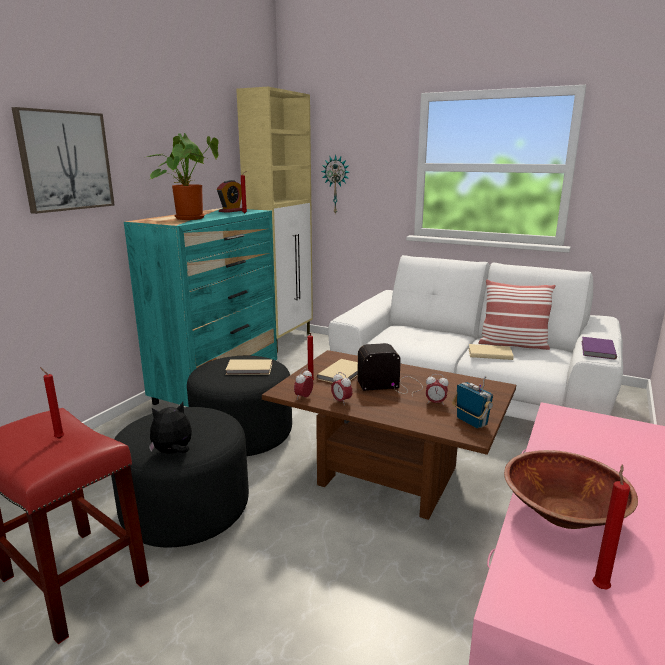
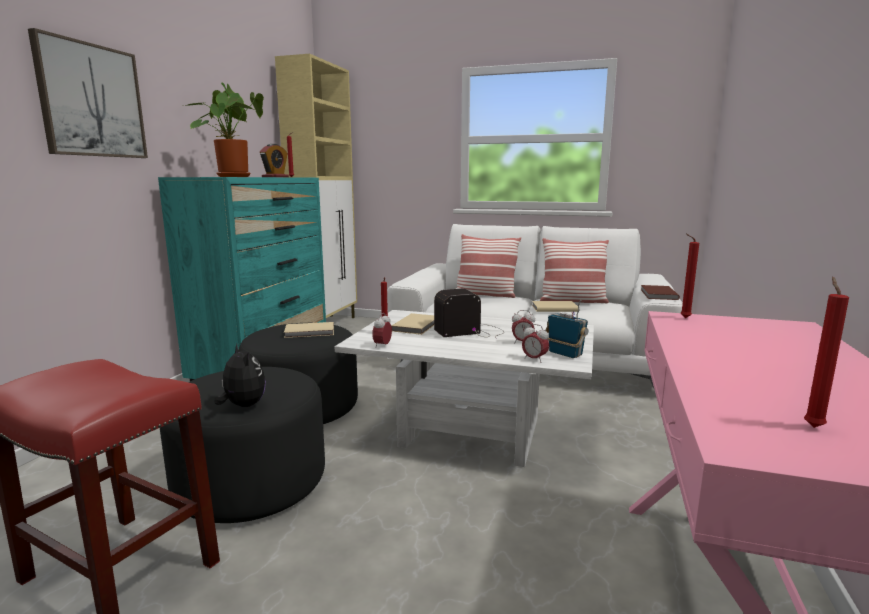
camera: 10 degrees left, 5 degrees down
(58, 438) = (105, 382): red candle -> red candle (683, 318)
(173, 452) = (242, 406): plush toy -> plush toy turned 90 degrees clockwise
(336, 185) = (378, 161): wall clock -> none
(341, 401) = (424, 346): alarm clock -> alarm clock (534, 359)
(388, 476) = (471, 432): brown coffee table -> white coffee table
(427, 330) = (485, 294): none -> pillow
(563, 514) = (732, 379): brown bowl -> none
(596, 350) = (657, 294): purple book -> brown book

